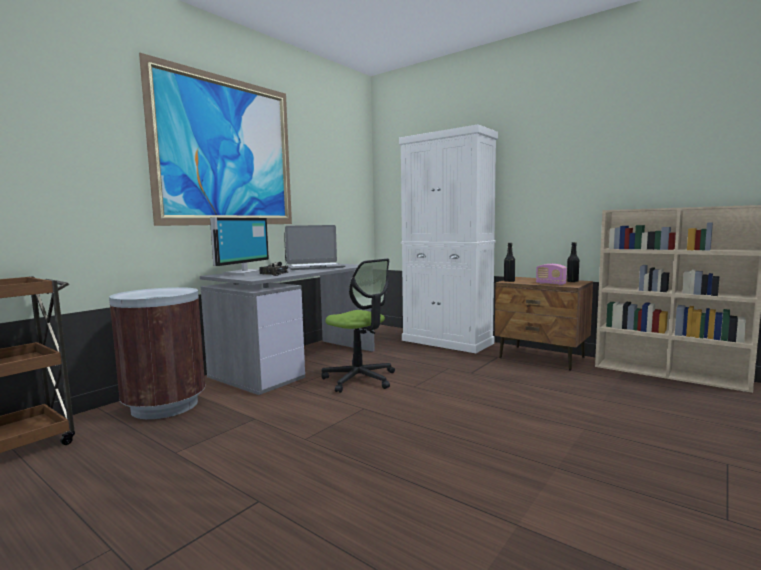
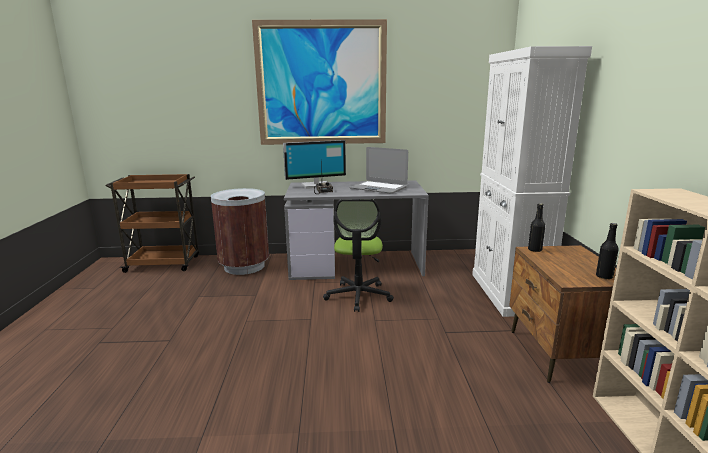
camera: 50 degrees right, 10 degrees up
(550, 284) = (558, 270): radio -> none

